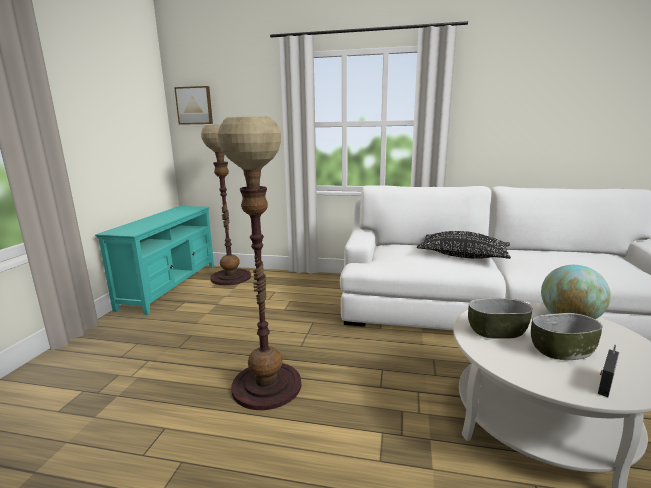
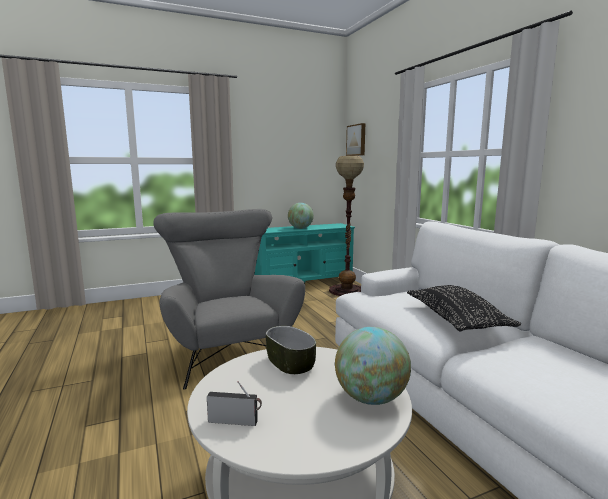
camera: 55 degrees right, 5 degrees down
(161, 219) = (300, 228): none -> globe
(266, 385) = (228, 349): floor lamp -> grey armchair
(561, 350) = (284, 397): bowl -> none

